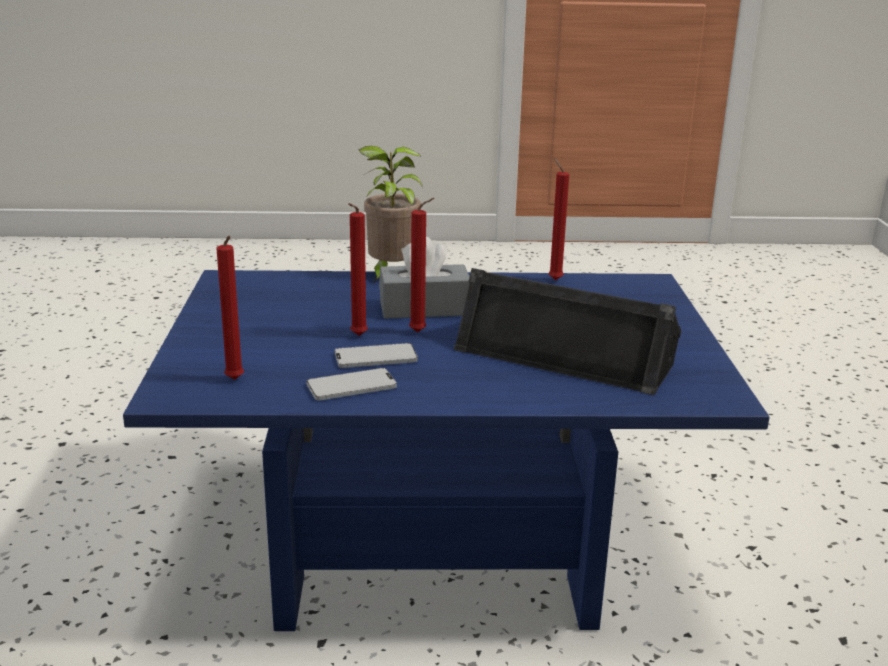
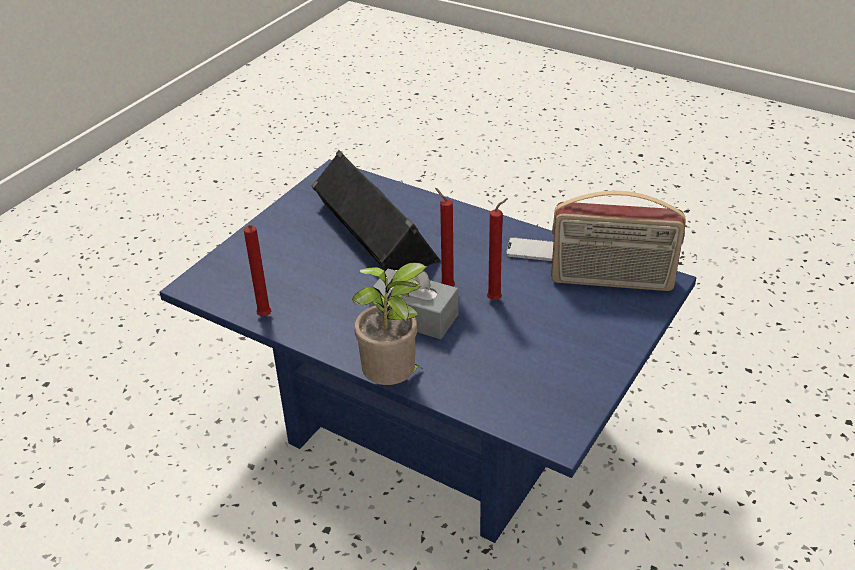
camera: 145 degrees left, 15 degrees up
(235, 381) = (611, 281): red candle -> radio
(375, 357) = (501, 272): phone -> none

